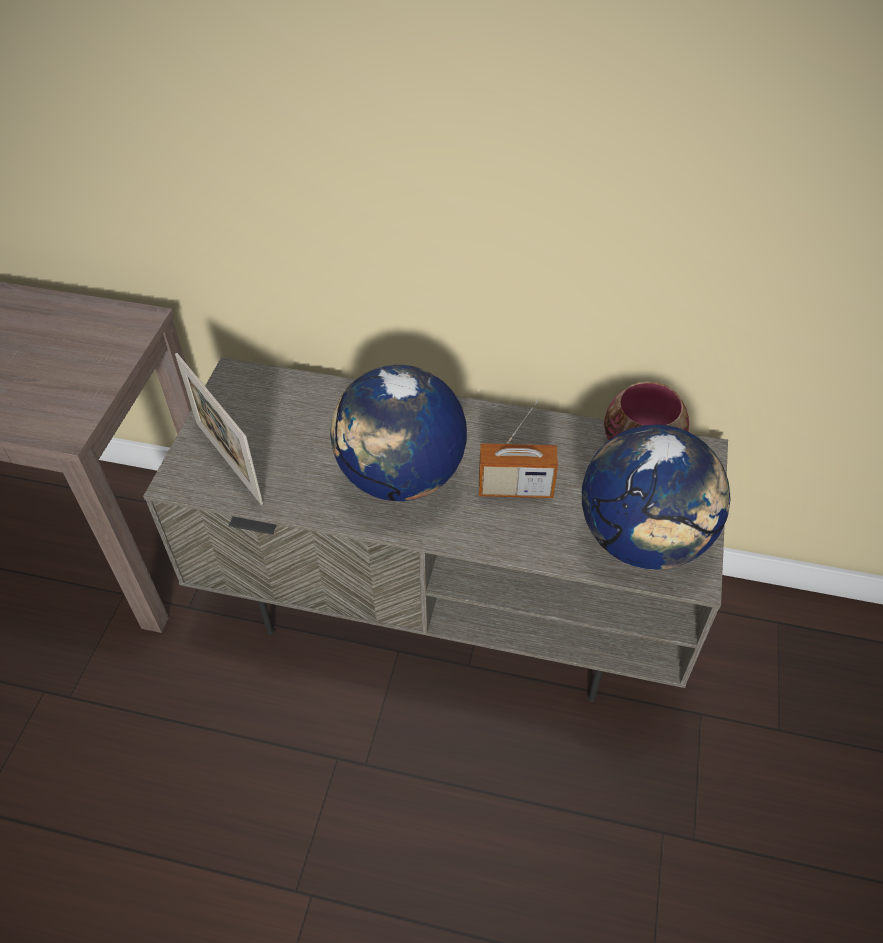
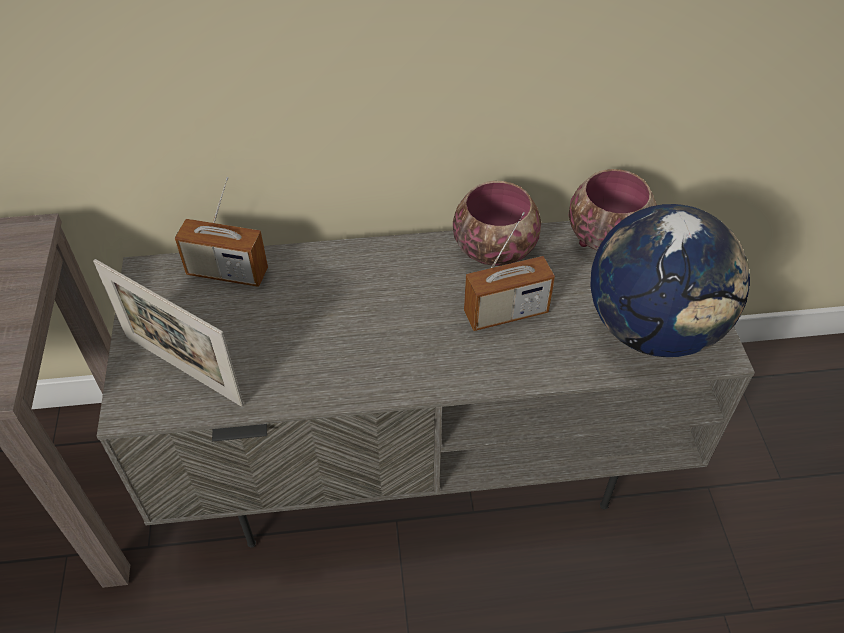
camera: 20 degrees left, 0 degrees up
(297, 391) = (227, 272): none -> radio
(401, 477) = (382, 333): globe -> none
(532, 430) = (494, 250): none -> bowl

